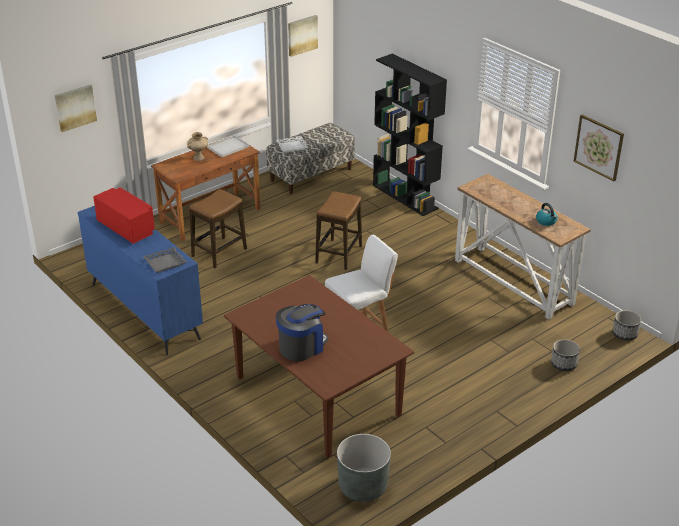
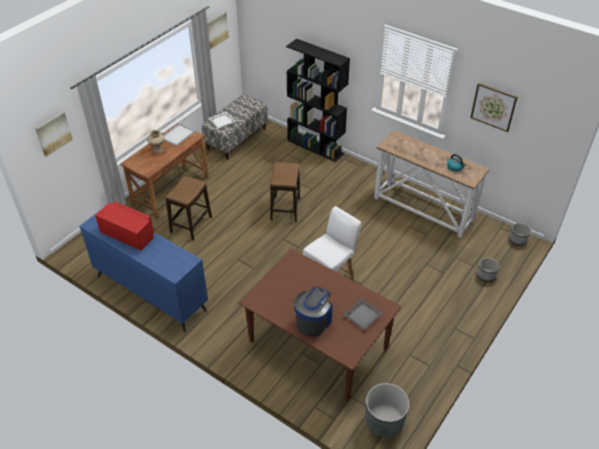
camera: 15 degrees left, 10 degrees up
(165, 262) = (175, 264): grey tray -> grey tray (362, 315)

